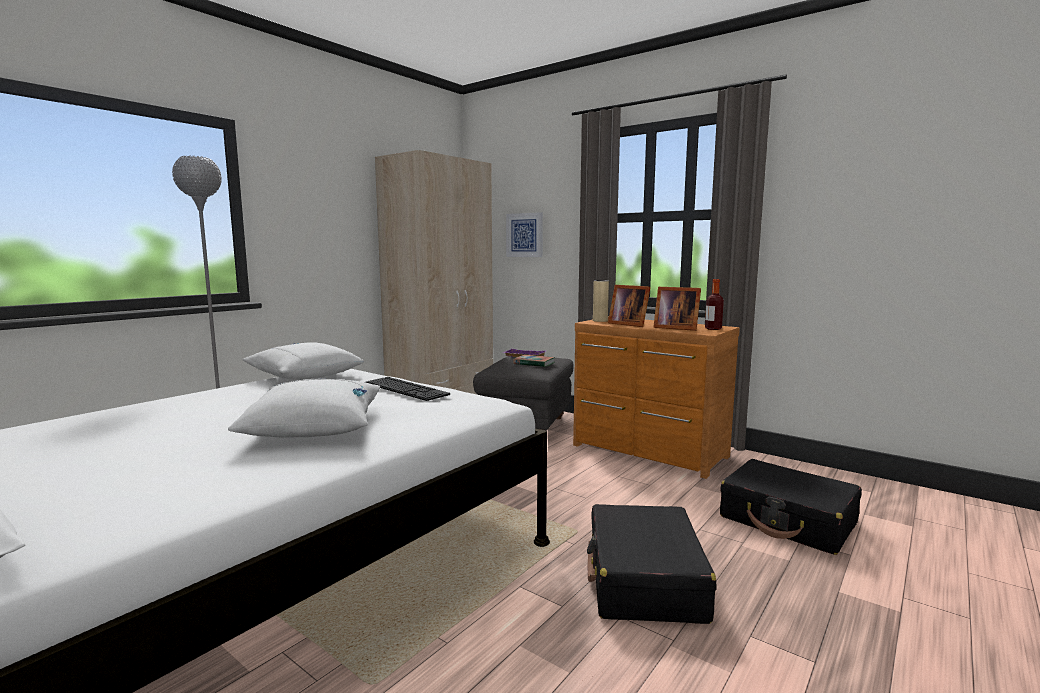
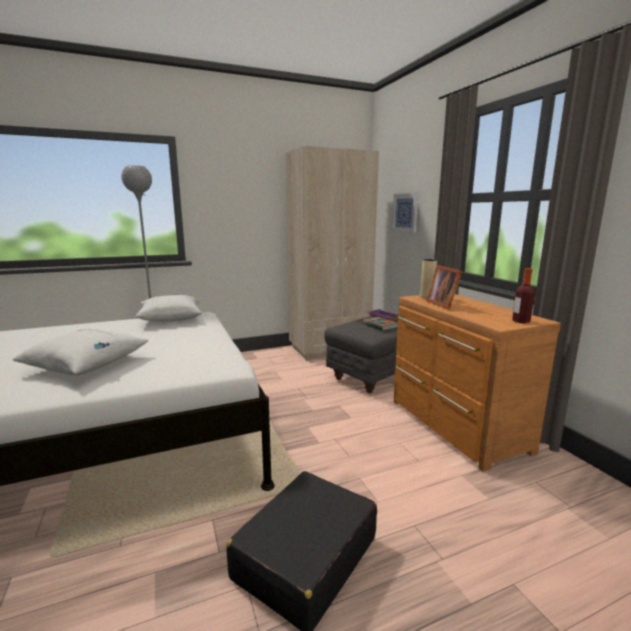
camera: 30 degrees right, 5 degrees up
(405, 389) = (197, 341): keyboard -> none
(674, 328) = (479, 315): picture frame -> none
(788, 520) = (524, 553): black suitcase -> none

